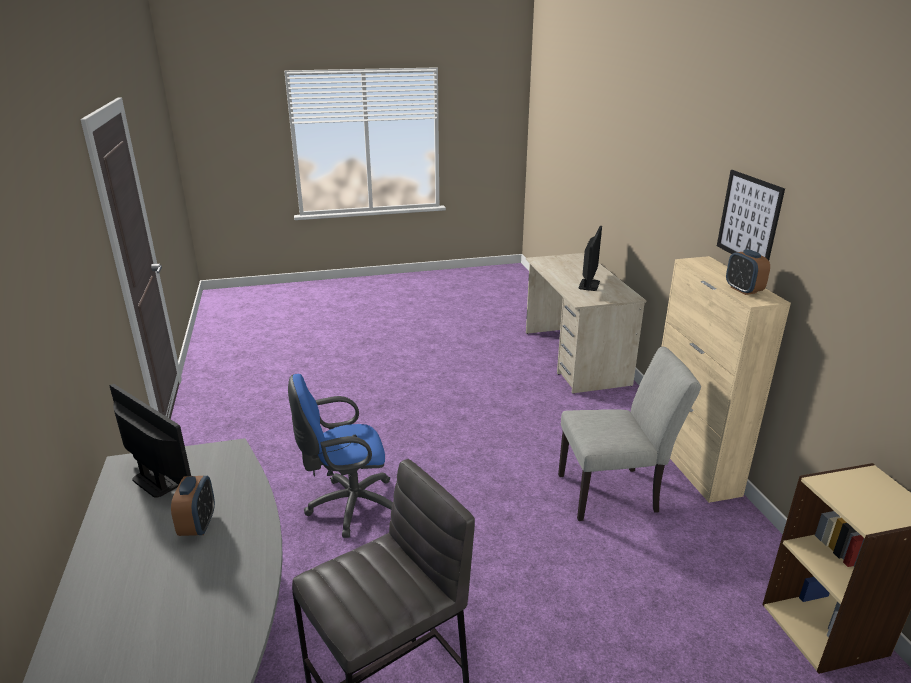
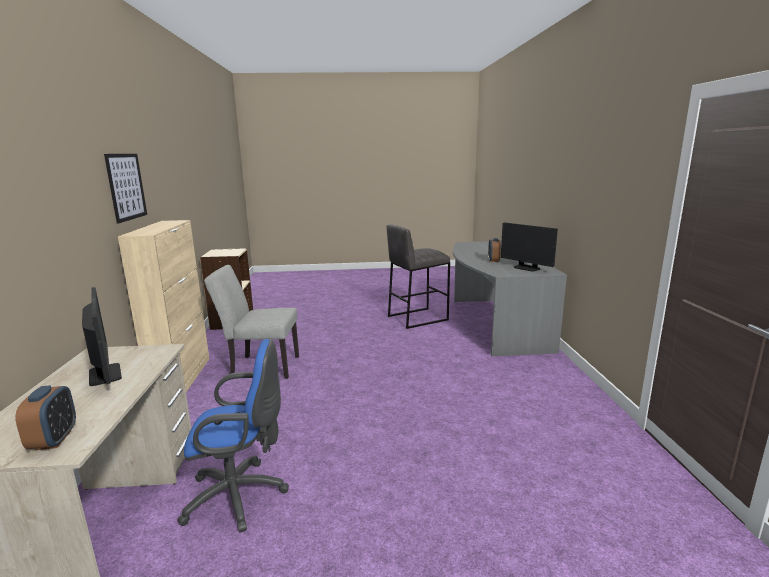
camera: 170 degrees left, 10 degrees down
(348, 506) = (444, 372): blue office chair -> blue office chair (241, 496)
(589, 285) = (105, 374): monitor -> monitor turned 120 degrees clockwise
(743, 290) = (169, 223): alarm clock -> alarm clock (54, 440)

